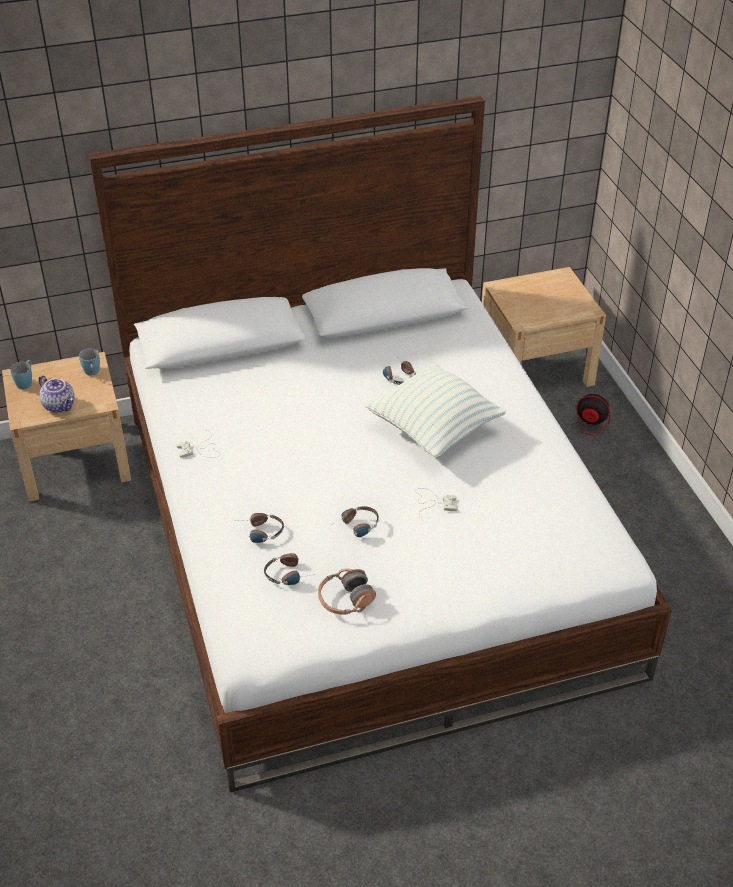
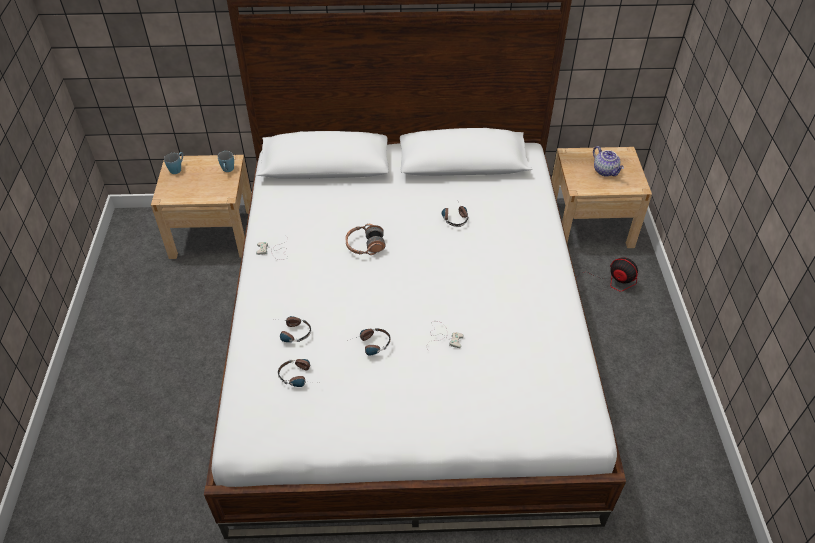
camera: 15 degrees right, 5 degrees up
(60, 405) = (194, 192): teapot -> teapot (605, 171)
(345, 600) = (337, 410): headphones -> headphones (365, 245)
(433, 430) = (466, 270): pillow -> none

